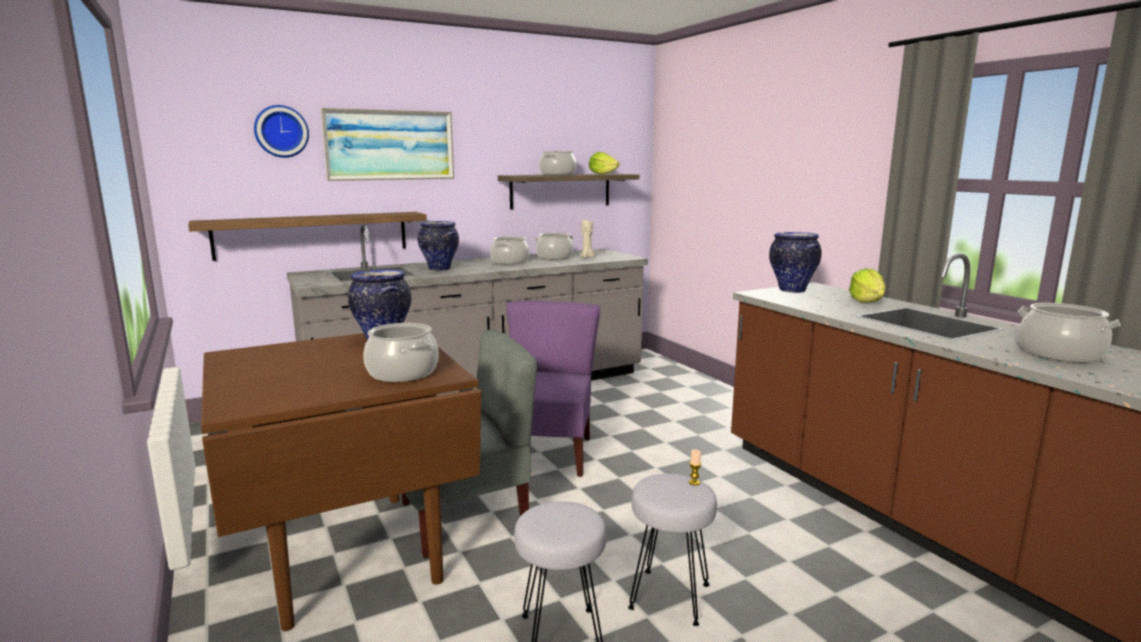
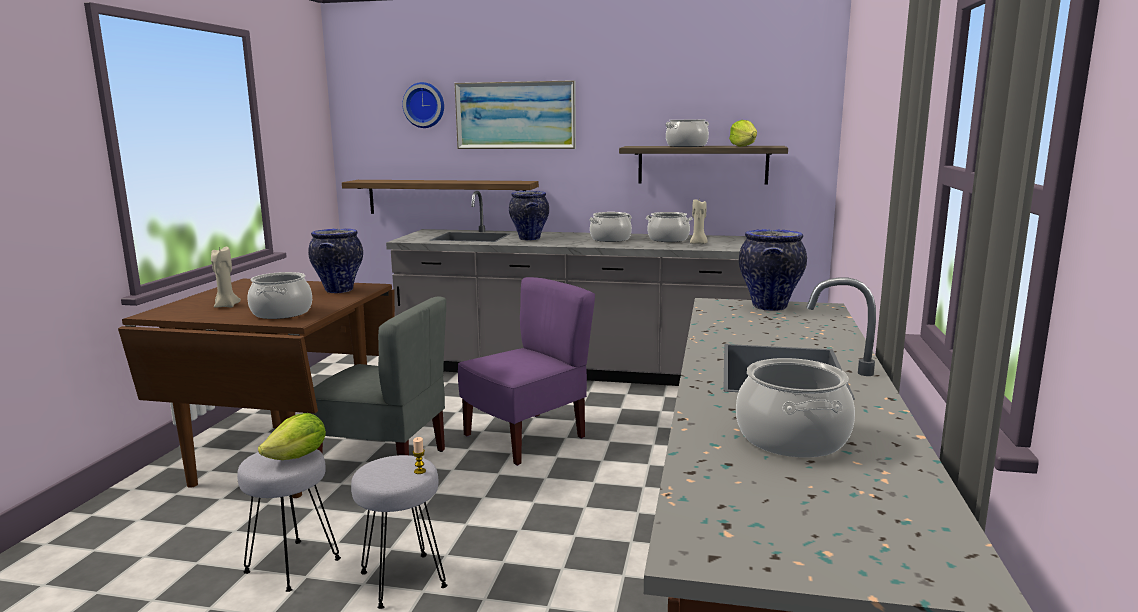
camera: 40 degrees right, 0 degrees up
(305, 381) = (226, 306): none -> beige candle
(867, 302) = (808, 334): lettuce -> lettuce (298, 457)

